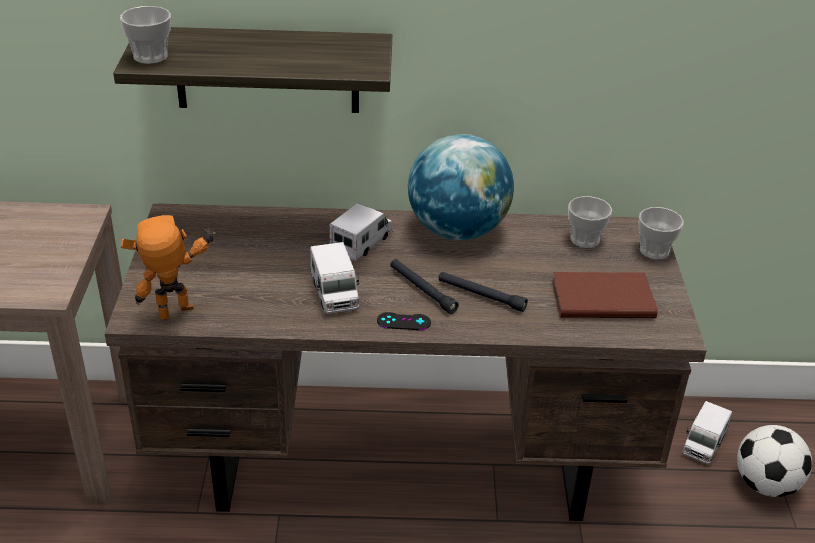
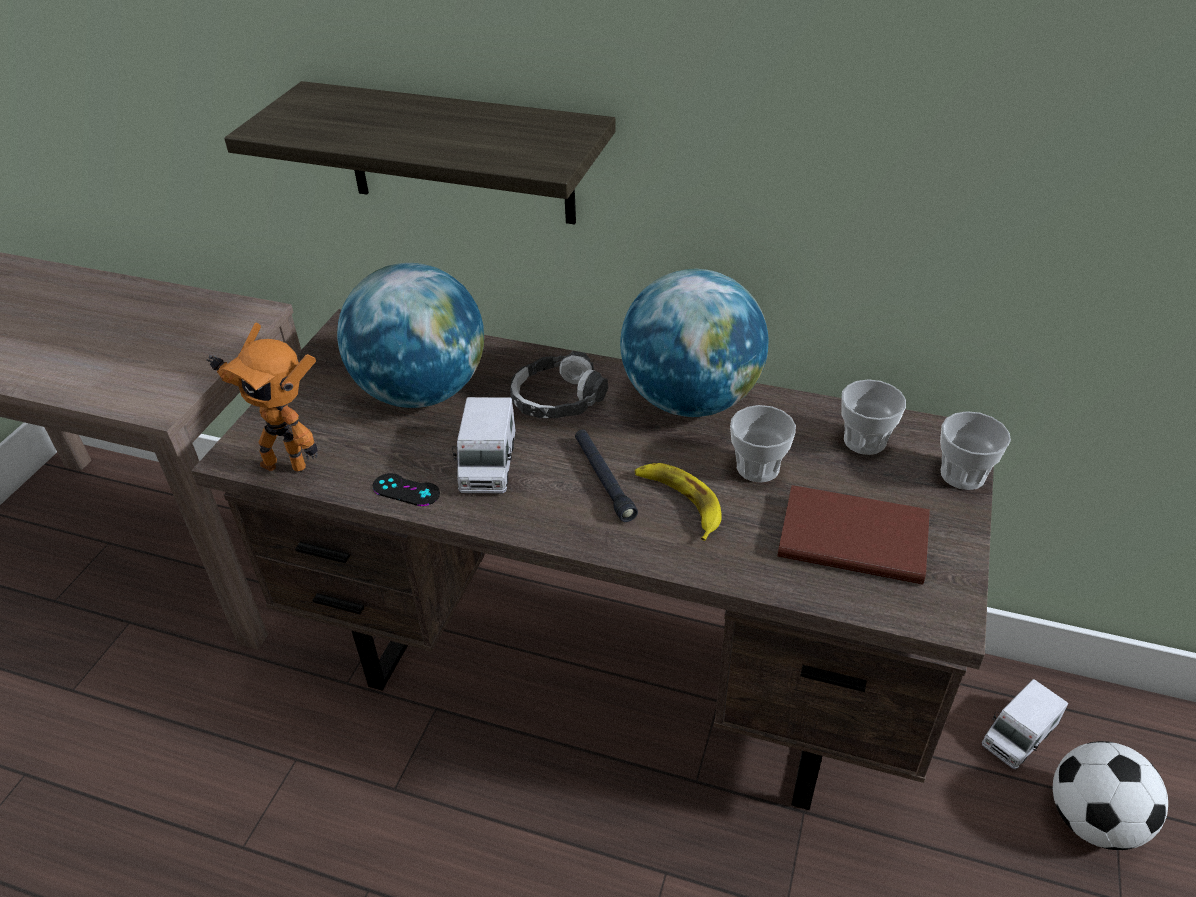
camera: 20 degrees right, 5 degrees up
(150, 56) = (283, 121): cup -> cup (758, 468)
(179, 316) = (286, 463): toy robot -> toy robot turned 150 degrees counterclockwise
(256, 253) = (422, 392): none -> globe
(362, 243) = (557, 398): toy truck -> headphones
(403, 321) = (557, 522): black game controller -> black game controller (406, 490)
(481, 296) = (679, 502): black flashlight -> banana

